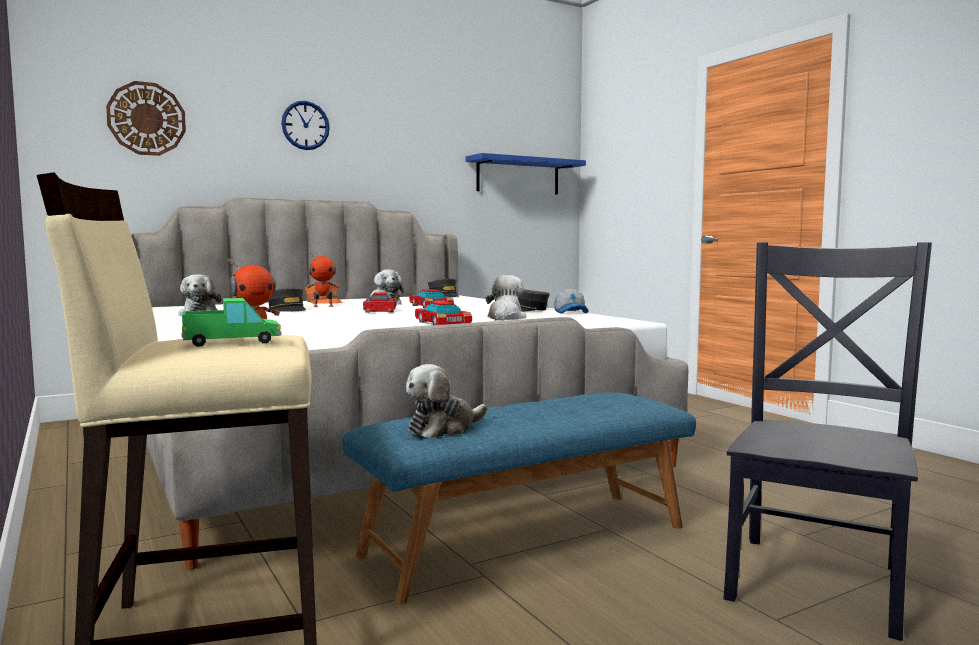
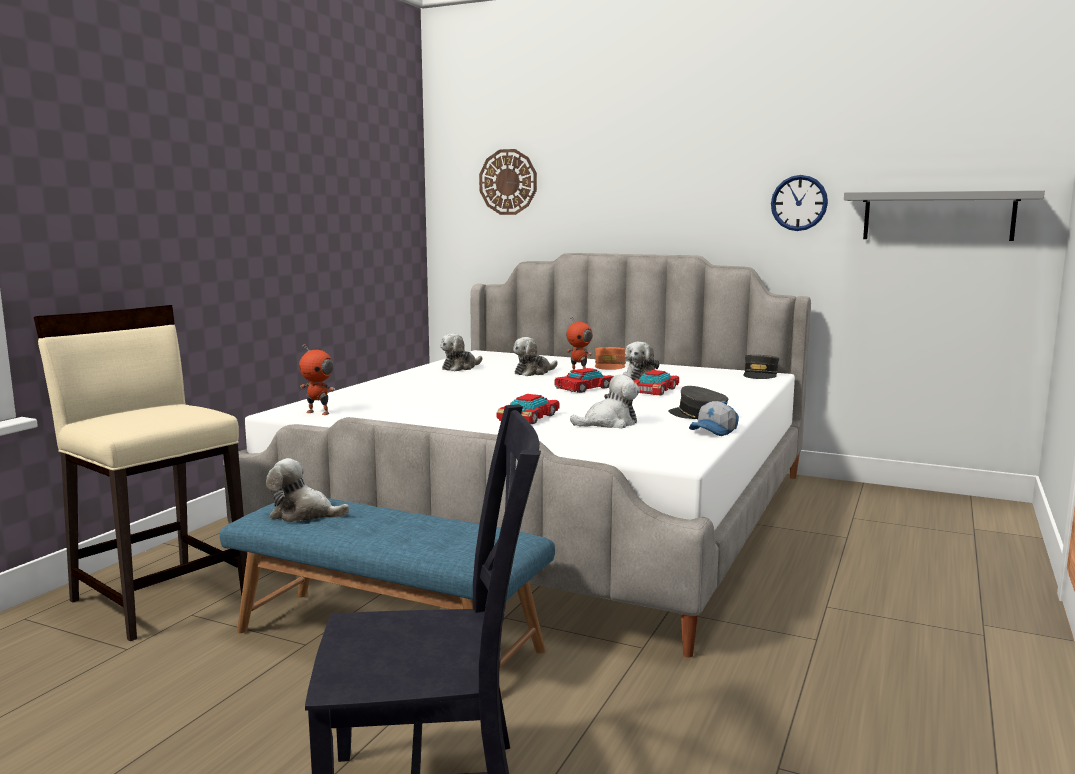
camera: 55 degrees right, 5 degrees up
(232, 342) = (141, 417): toy truck -> none
(287, 310) = (533, 372): grey cap -> plush toy
(305, 125) = (645, 173): wall clock -> wall clock (799, 203)
(518, 176) = (938, 216): blue shelf -> grey shelf

